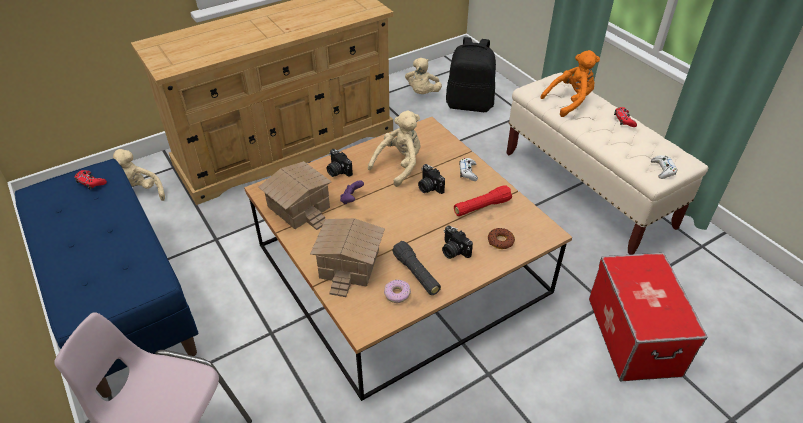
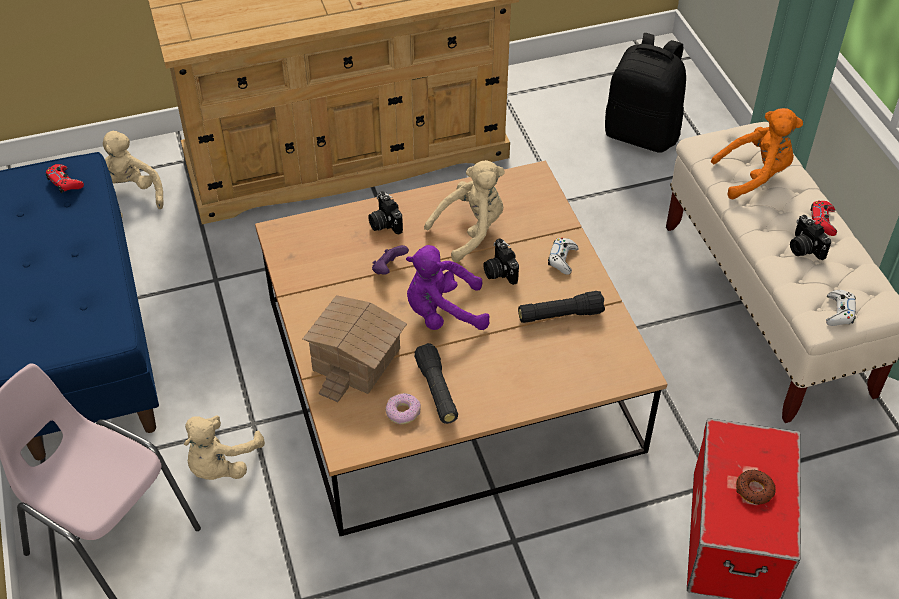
camera: 15 degrees right, 5 degrees up
(297, 208) = (315, 267): toy house -> none
(400, 221) = (443, 313): none -> purple plush toy
(422, 93) = (575, 102): beige plush toy -> beige plush toy (221, 464)
(453, 251) = (497, 369): camera -> camera (804, 248)
(481, 207) = (560, 315): red flashlight -> black flashlight
(500, 241) = (565, 369): donut -> donut (754, 490)

